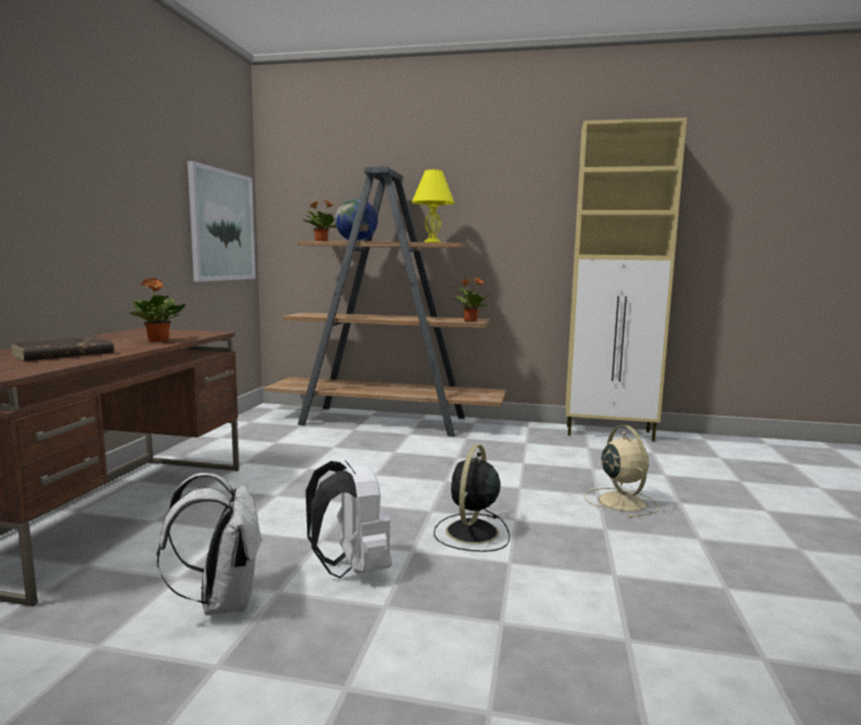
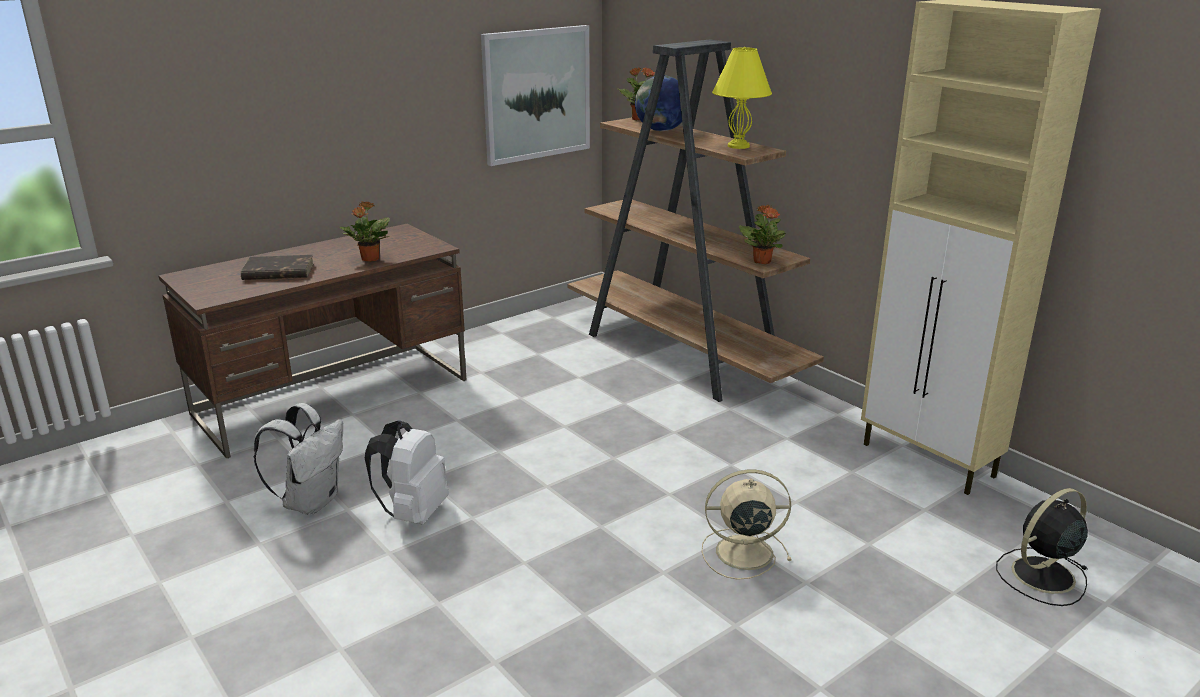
camera: 40 degrees right, 15 degrees up
(471, 533) = (542, 522): black fan -> black fan (1041, 576)
(620, 501) = (741, 552): beige fan -> beige fan turned 120 degrees counterclockwise

